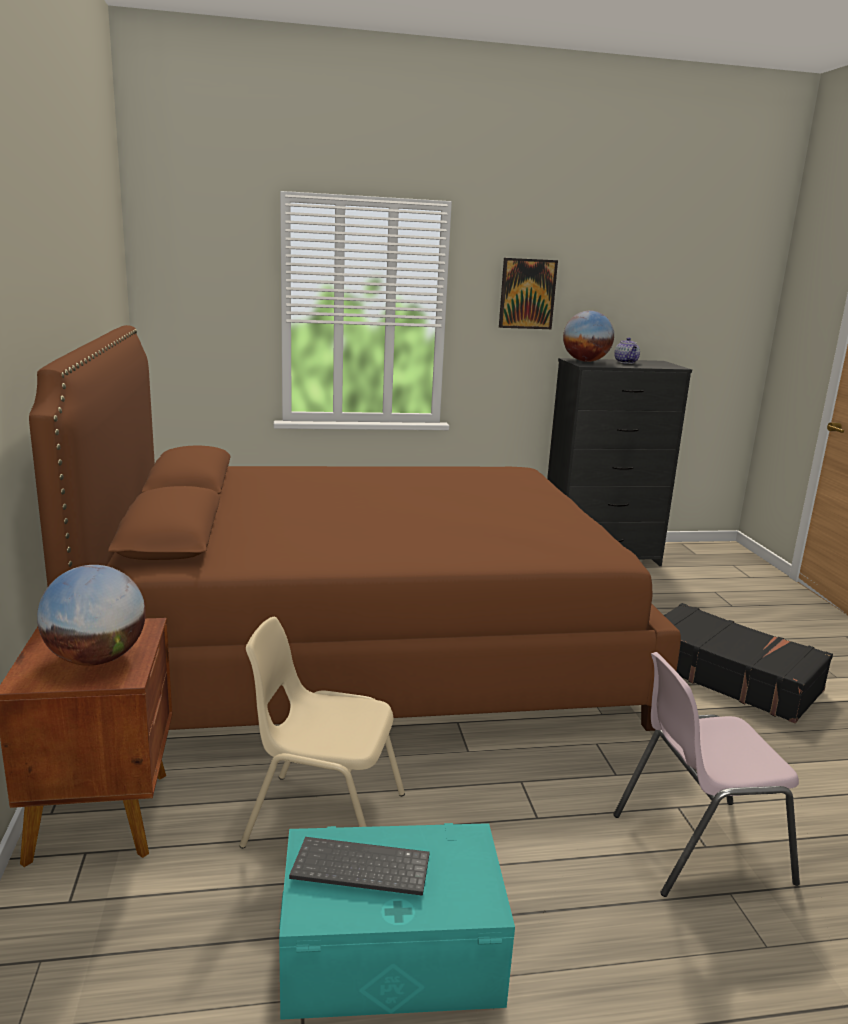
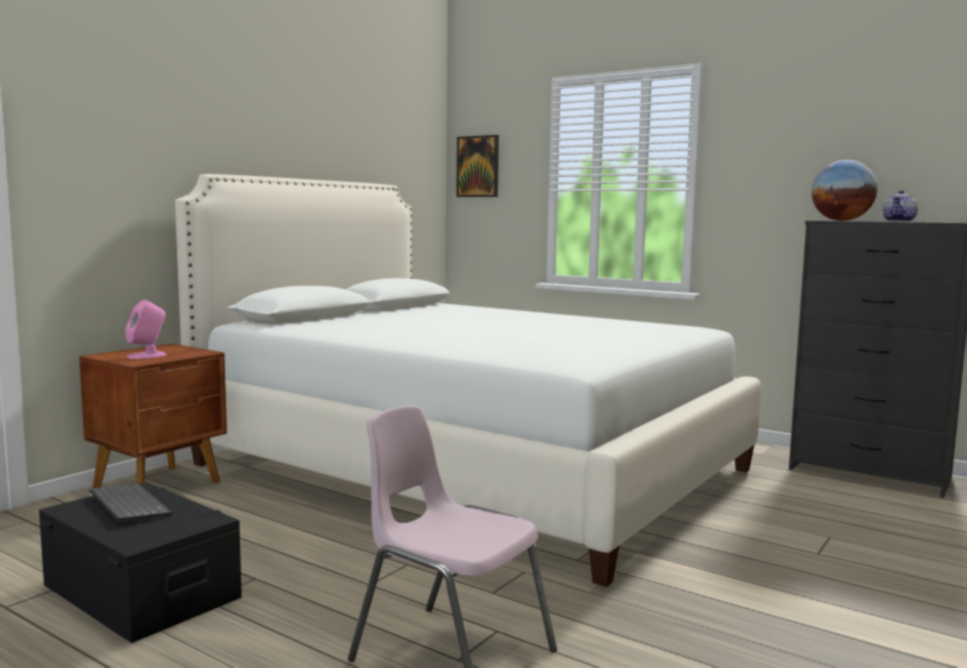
camera: 45 degrees right, 10 degrees down
(97, 659) = (147, 356): globe -> pink speaker
(323, 820) = (245, 528): beige chair -> none
(362, 648) = (470, 466): brown bed -> white bed
(390, 951) = (141, 591): turquoise storage box -> black storage box
(527, 294) = (787, 150): picture -> picture (478, 166)
(729, 676) = (803, 588): black suitcase -> none

